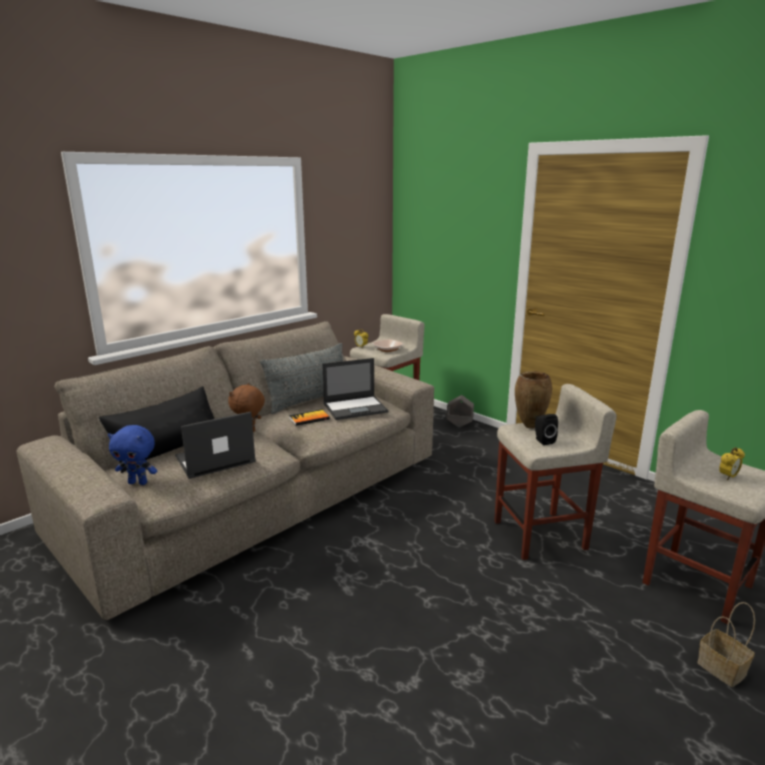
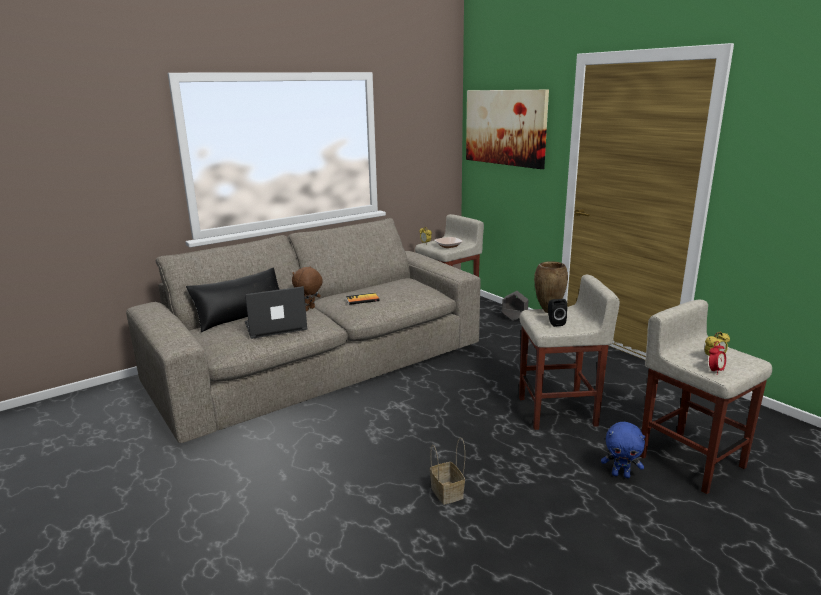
camera: 10 degrees right, 0 degrees up
(138, 482) = (212, 339): blue plush toy -> blue plush toy (621, 475)
(310, 400) = (368, 286): grey pillow -> none
(356, 408) = (405, 293): laptop -> none
(444, 220) = (505, 127): none -> picture
(723, 669) = (686, 526): basket -> basket (448, 493)
(737, 492) = (715, 371): none -> alarm clock

